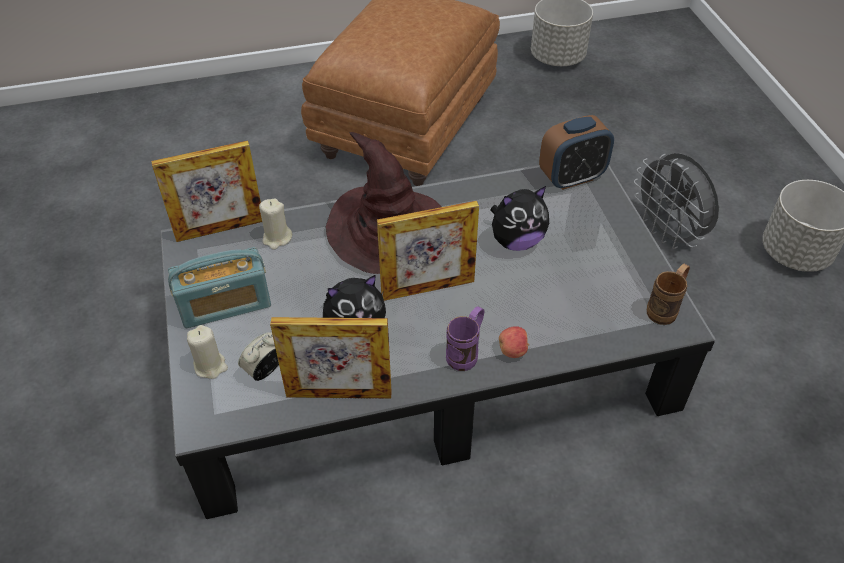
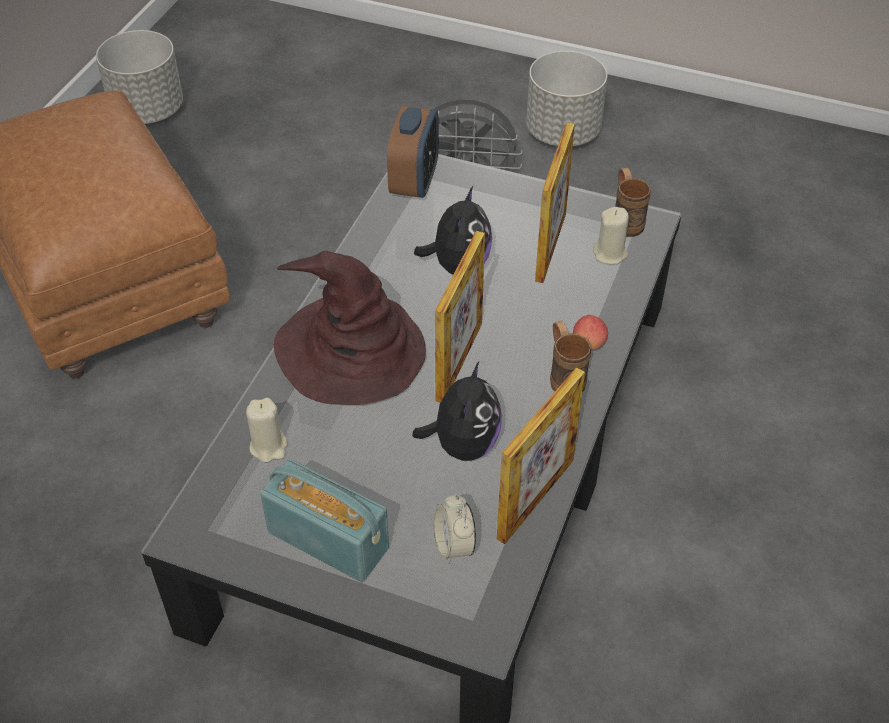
camera: 55 degrees left, 0 degrees up
(210, 366) = (406, 592): beige candle -> beige candle (610, 254)
(220, 229) = (201, 491): picture frame -> picture frame (550, 247)
(225, 305) = (328, 539): radio -> radio turned 75 degrees counterclockwise
(466, 353) = (564, 377): purple mug -> brown mug

